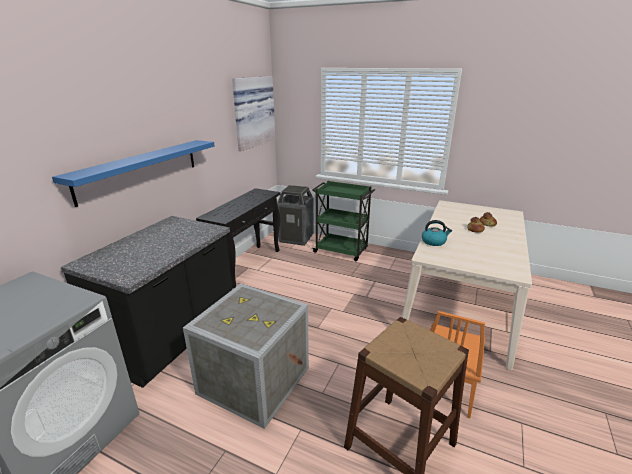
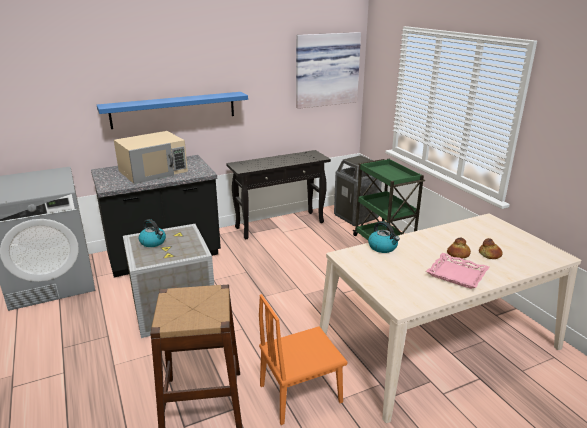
camera: 40 degrees right, 0 degrees up
(154, 244) = (153, 171): none -> beige microwave
(231, 318) = (153, 242): none -> kettle
(498, 242) = (456, 274): none -> pink tray

